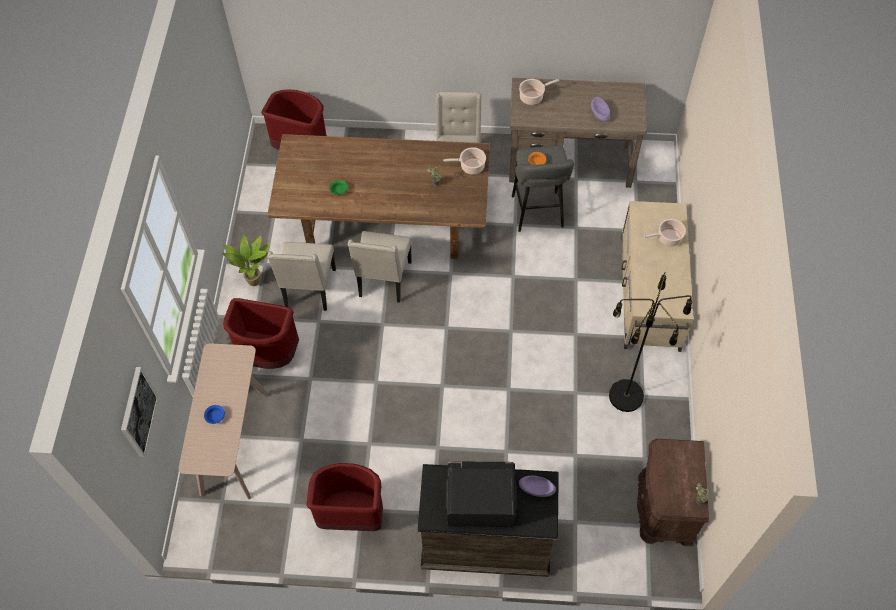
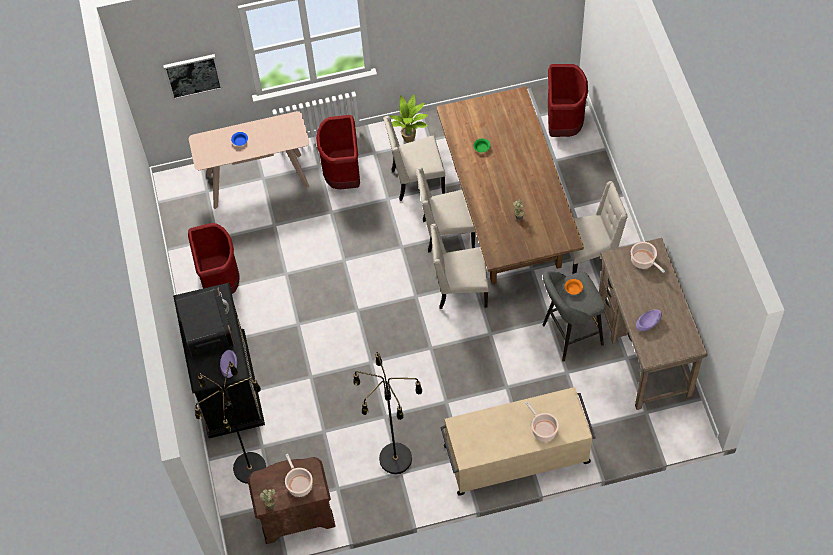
camera: 75 degrees right, 0 degrees up
(454, 287) = (460, 290): none -> beige chair
(470, 166) = (549, 239): cooking pot -> cooking pot (299, 484)
(597, 541) = (249, 467): none -> floor lamp

